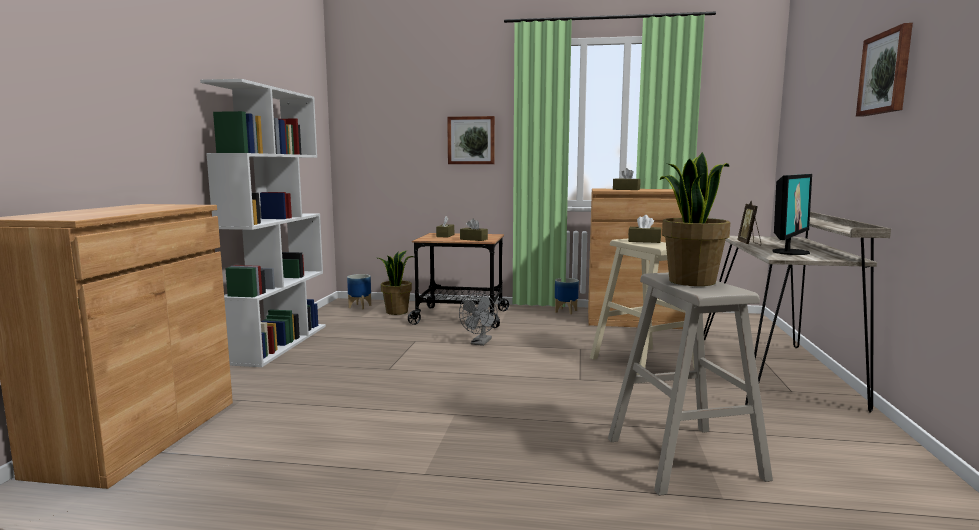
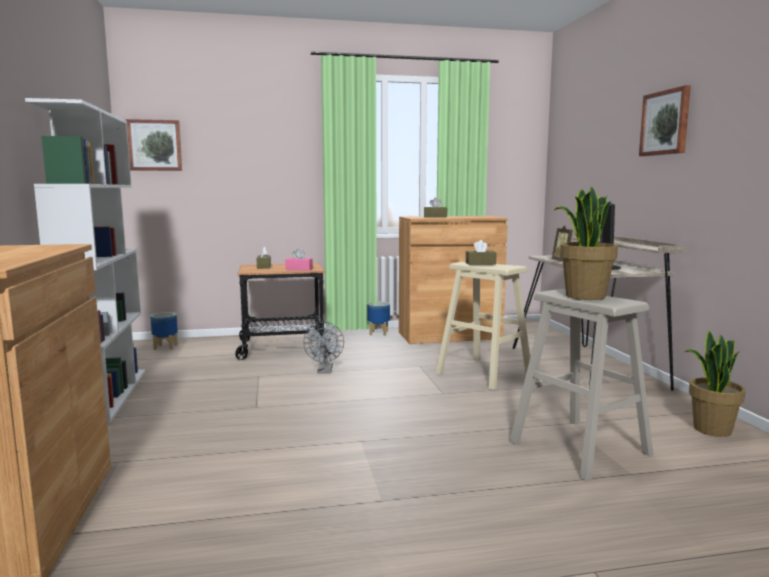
camera: 20 degrees left, 0 degrees up
(396, 312) = (212, 349): potted plant -> potted plant (711, 429)
(471, 140) = (277, 170): picture -> picture (155, 145)
(473, 239) = (299, 269): brown tissue box -> pink tissue box

